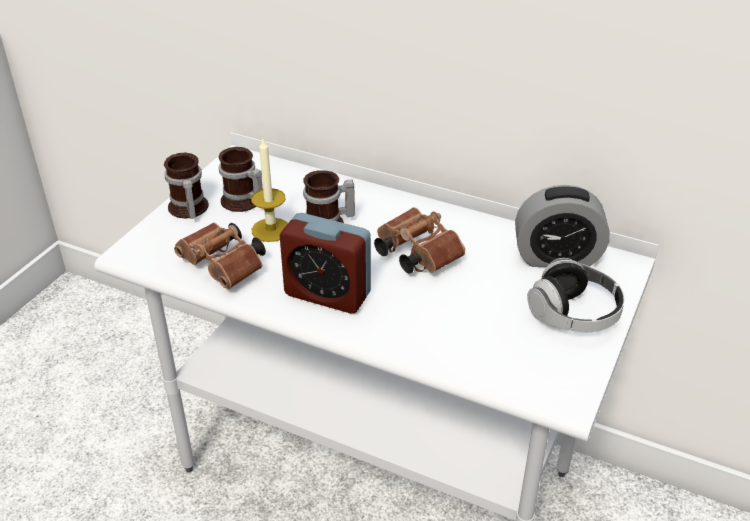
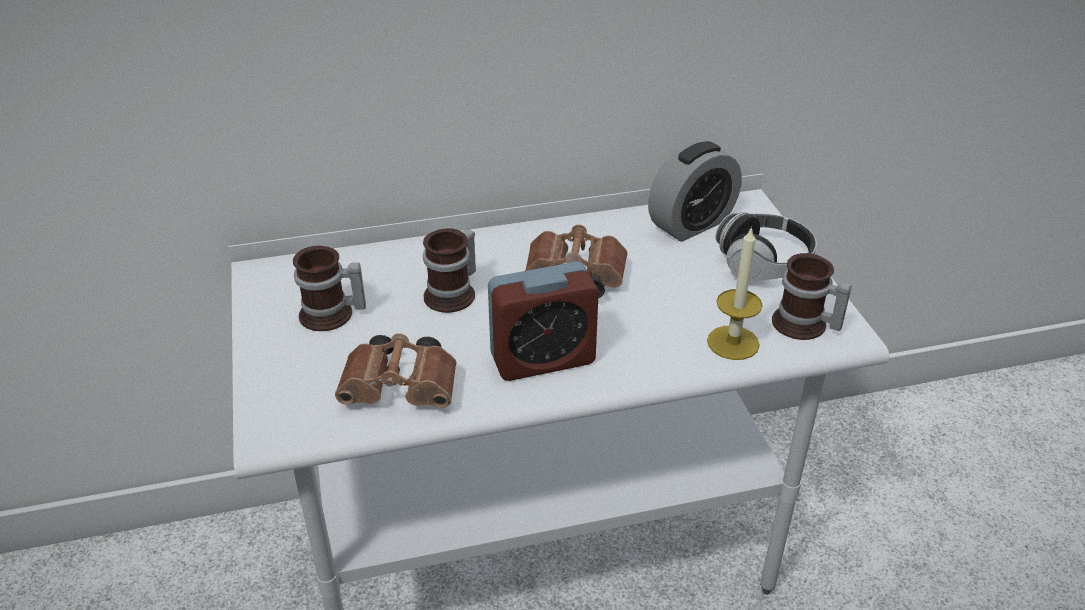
camera: 40 degrees left, 0 degrees up
(187, 209) = (275, 354): mug -> mug (803, 326)
(271, 230) = (401, 328): candle -> candle (733, 342)

